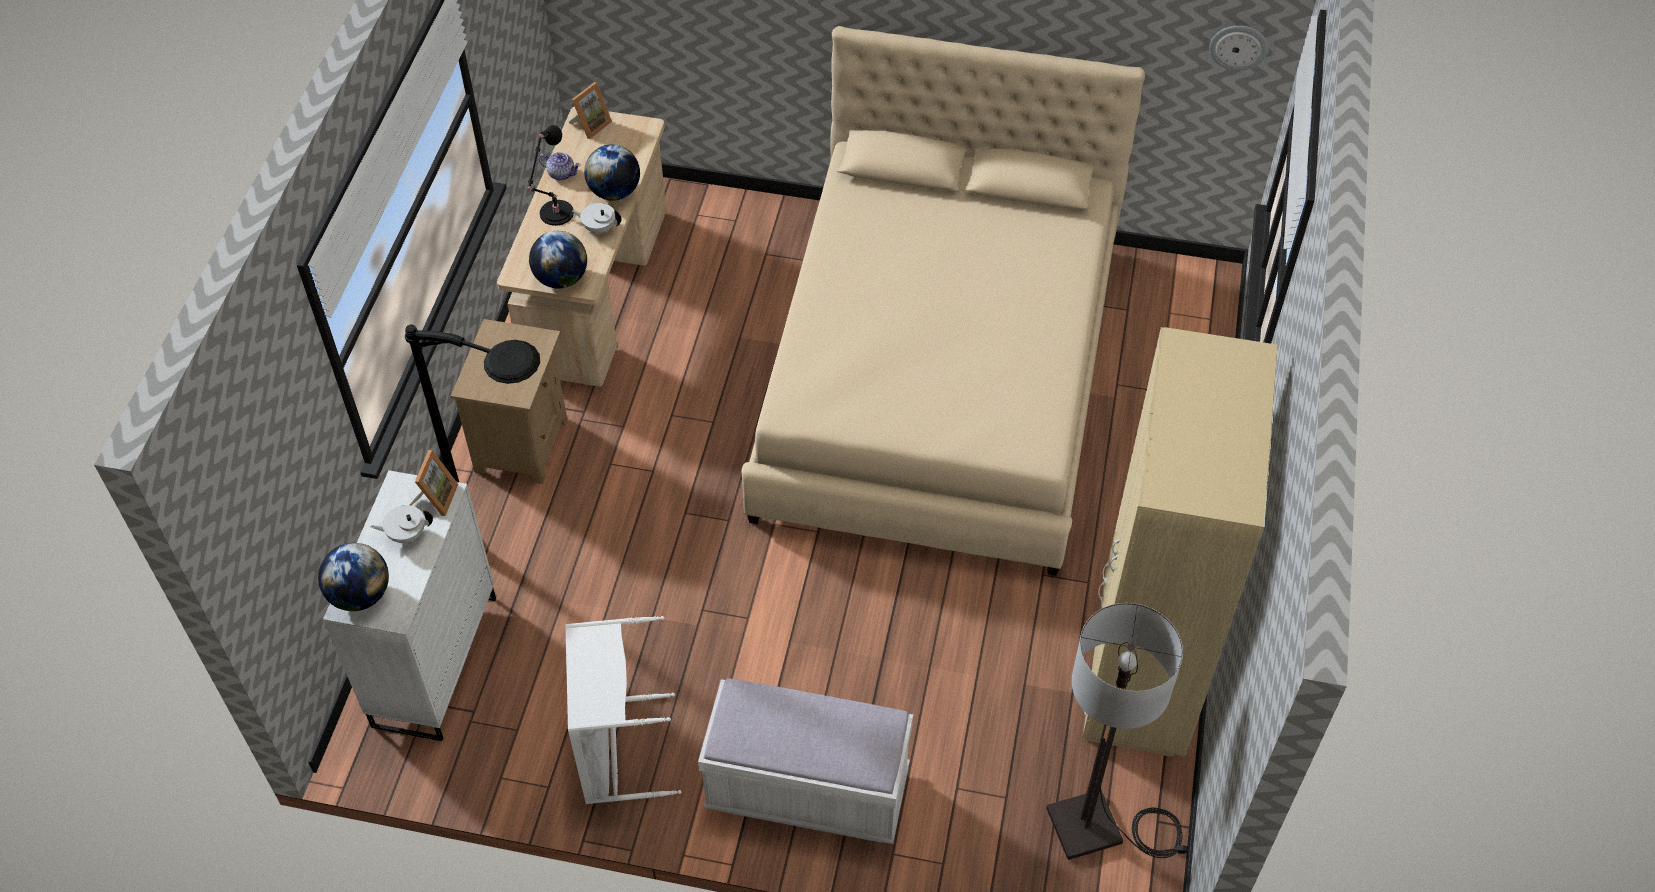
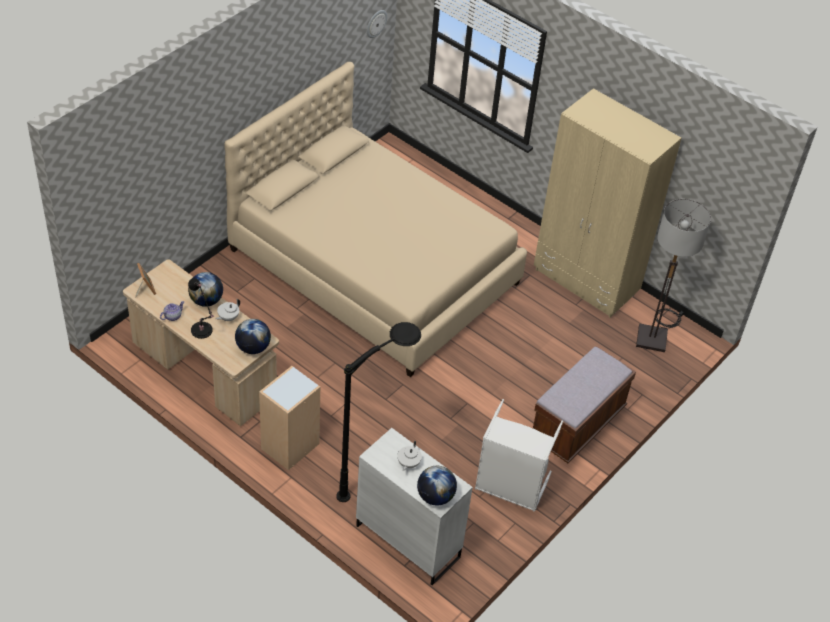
camera: 65 degrees left, 5 degrees down
(436, 498) = (392, 443): picture frame -> none
(524, 444) = (289, 446): beige nightstand -> bookcase
(807, 791) = (577, 424): white bench -> brown bench

